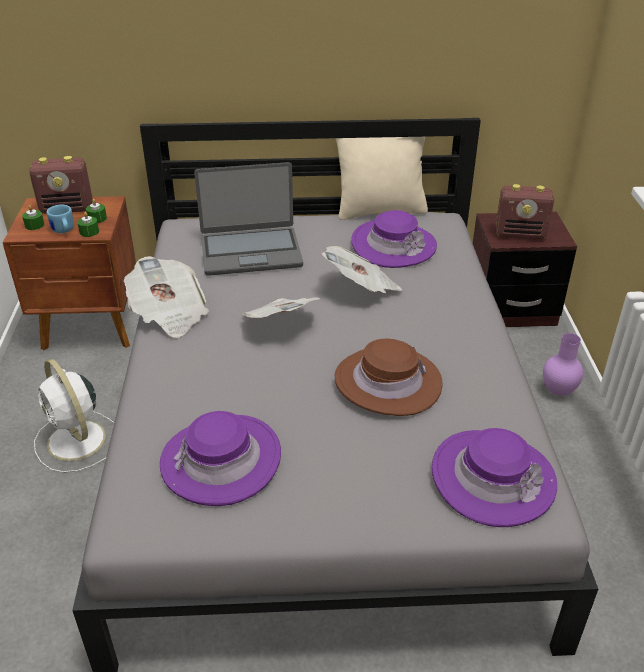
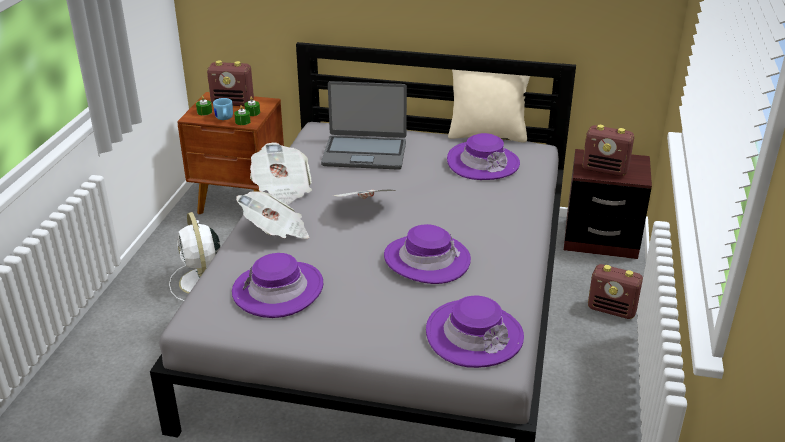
camera: 15 degrees right, 5 degrees down
(362, 288) = (440, 191): newspaper -> newspaper (276, 232)
(387, 382) = (427, 259): brown hat -> purple hat
(559, 391) = (612, 310): purple vase -> radio

